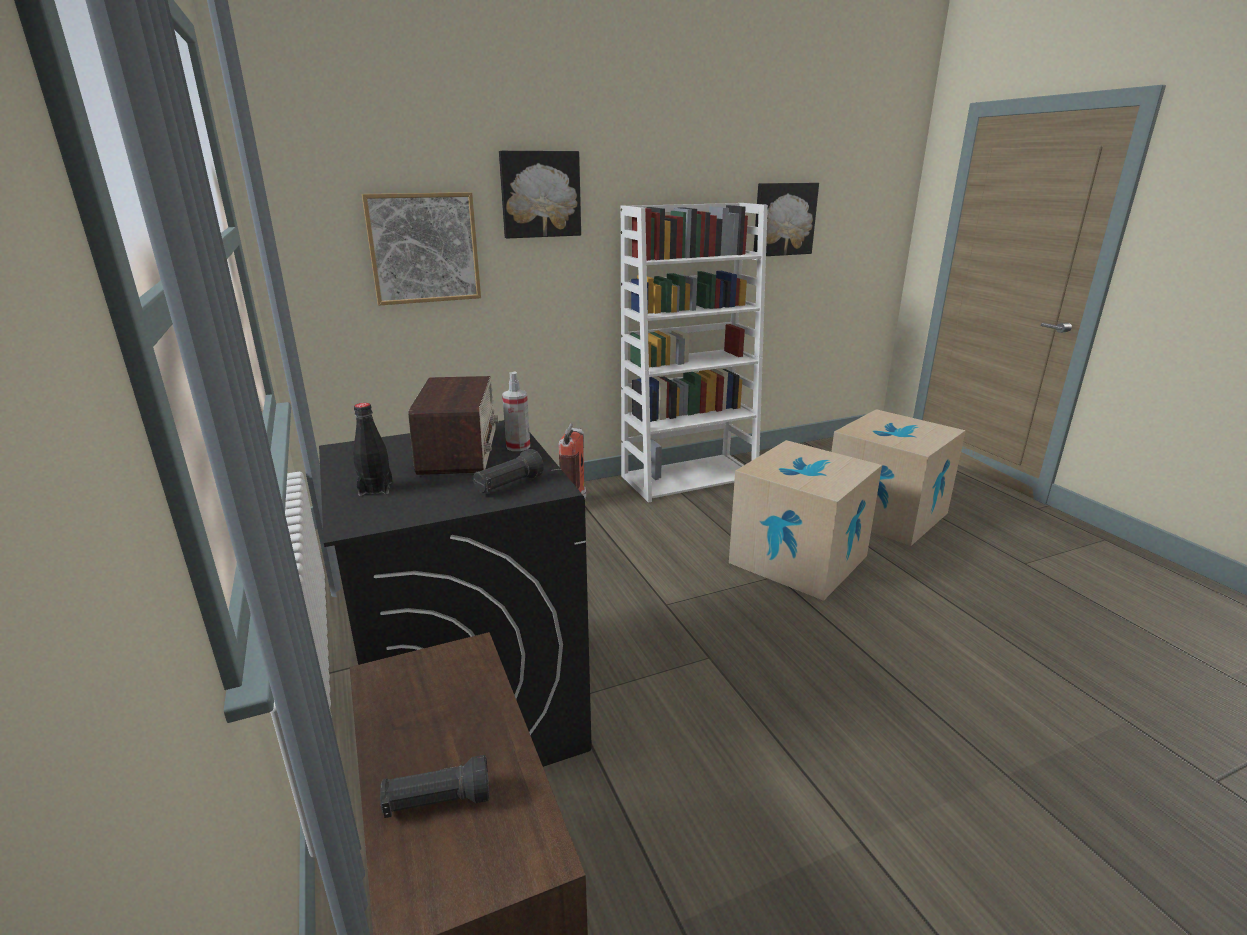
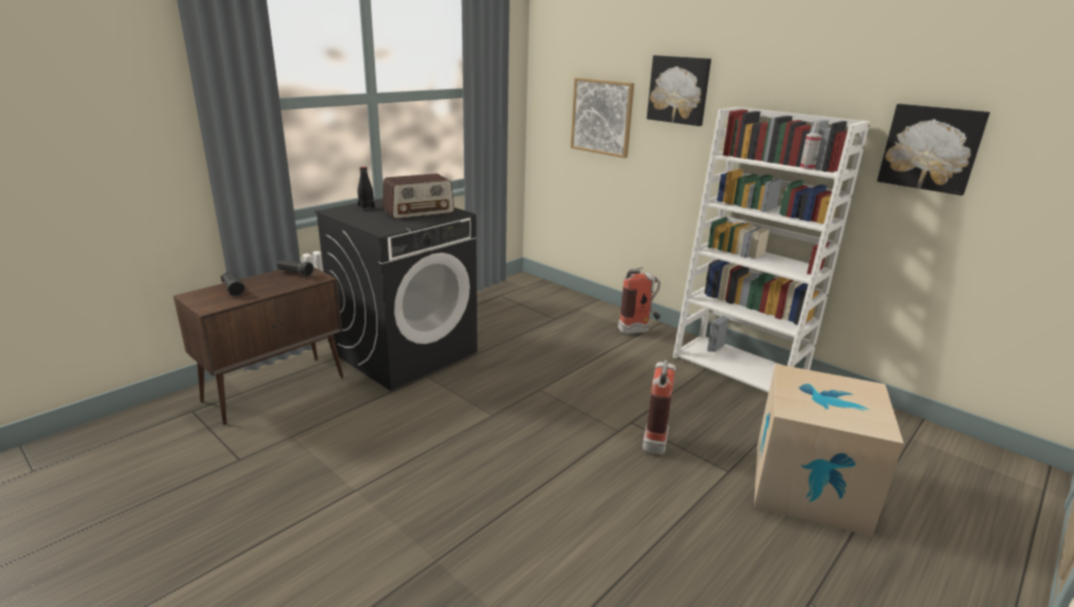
camera: 65 degrees right, 0 degrees up
(508, 485) = (381, 224): black flashlight -> black flashlight (295, 273)
(518, 446) = (432, 219): spray bottle -> spray bottle (807, 168)
(798, 559) = (655, 438): cardboard box -> fire extinguisher

